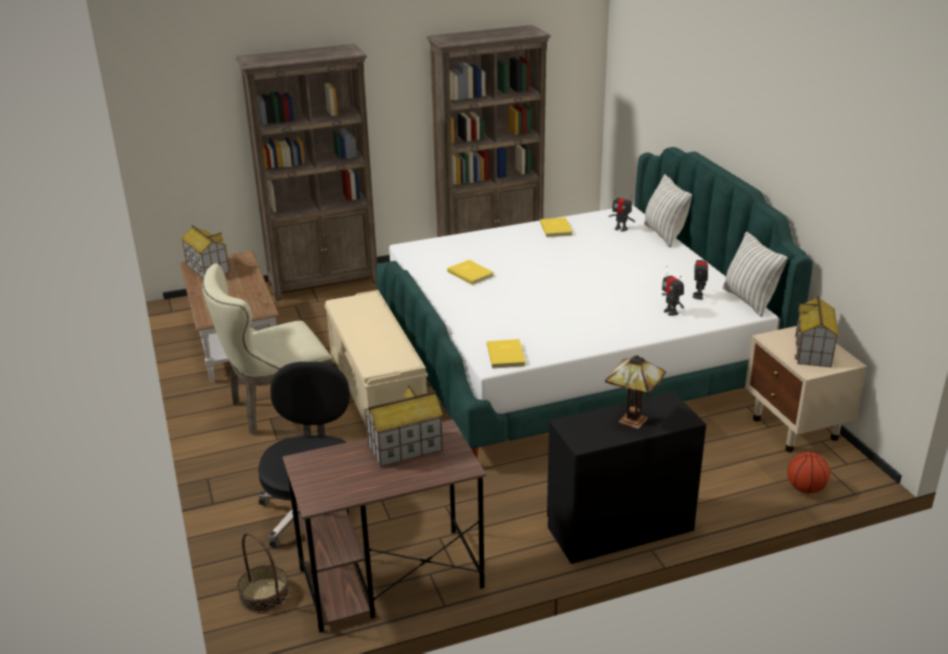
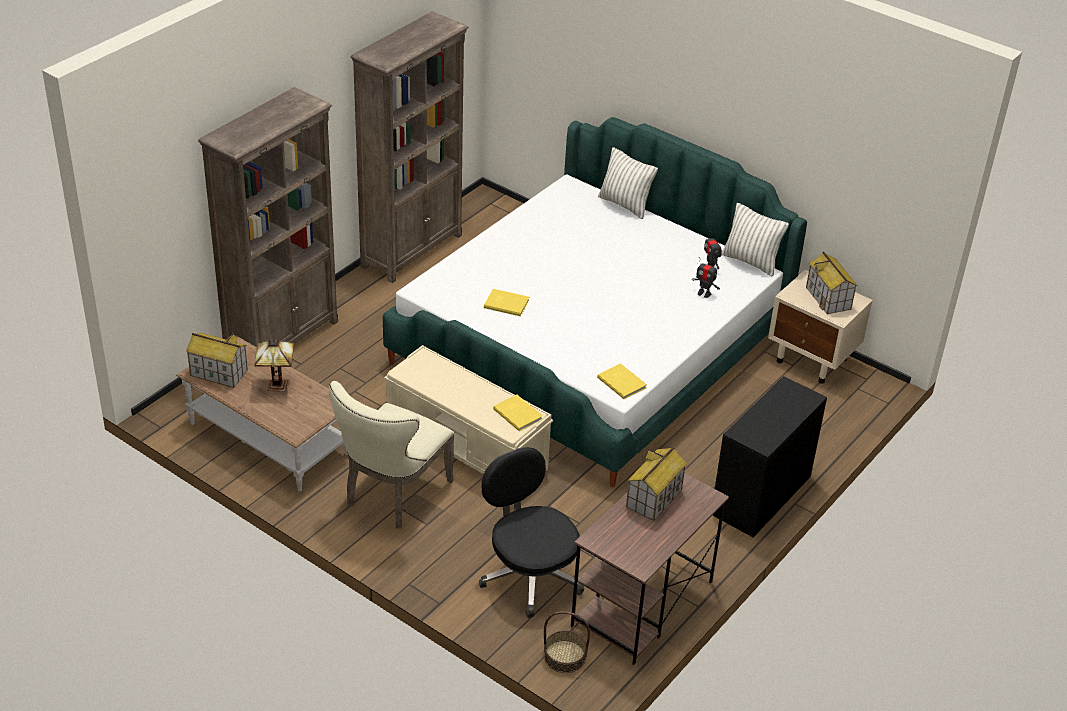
camera: 35 degrees left, 10 degrees up
(557, 228) = (528, 224): yellow book -> yellow book (518, 413)
(621, 229) = (583, 208): toy robot -> none
(630, 420) = (777, 413): table lamp -> table lamp (276, 386)
(805, 489) = (855, 411): basketball -> none

